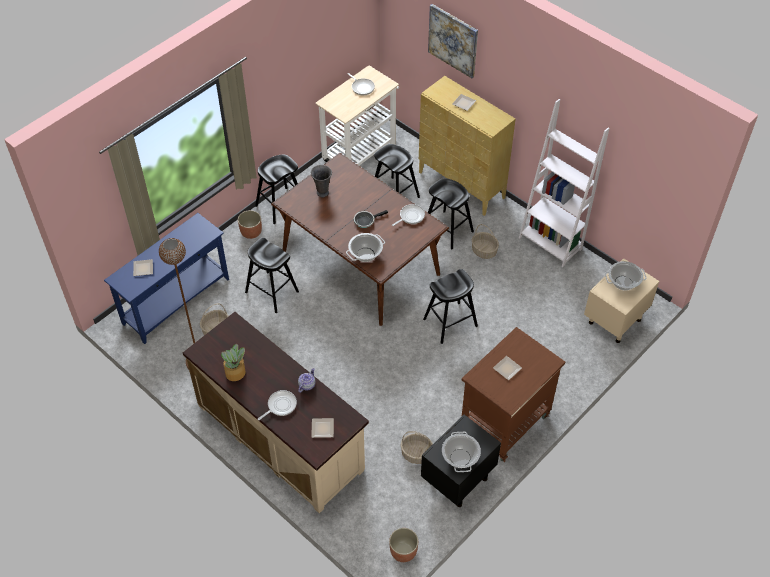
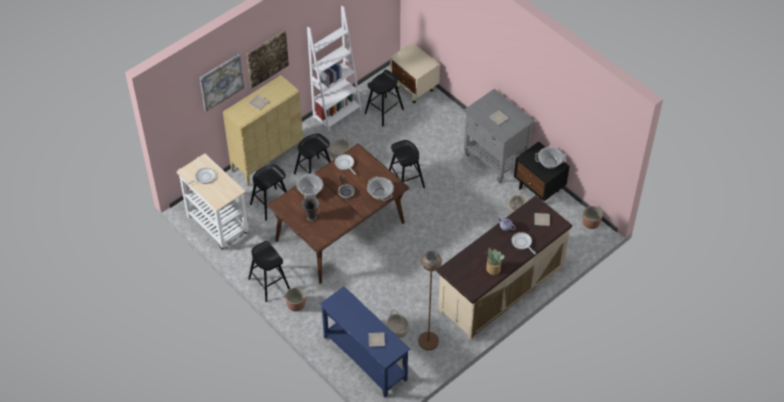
camera: 85 degrees left, 0 degrees up
(272, 292) = (363, 291): black stool -> black stool (384, 111)
(504, 423) = (495, 160): brown cart -> grey cart
(507, 79) = (267, 58): none -> picture
(623, 283) = (412, 60): cooking pot -> cooking pot (310, 191)

